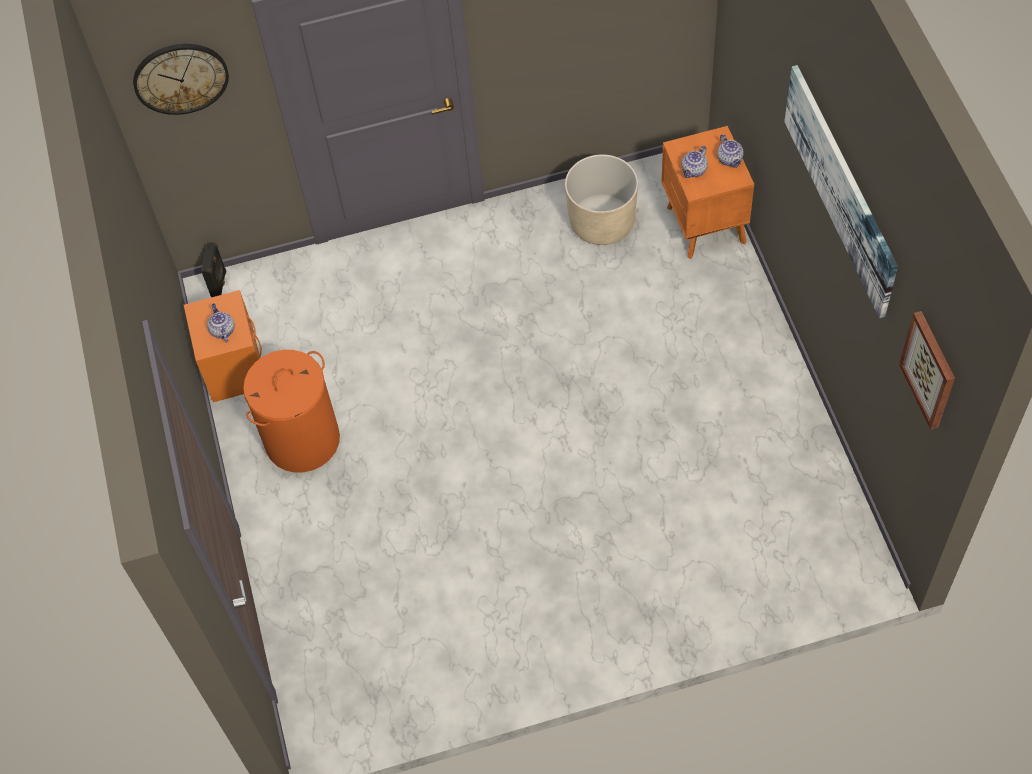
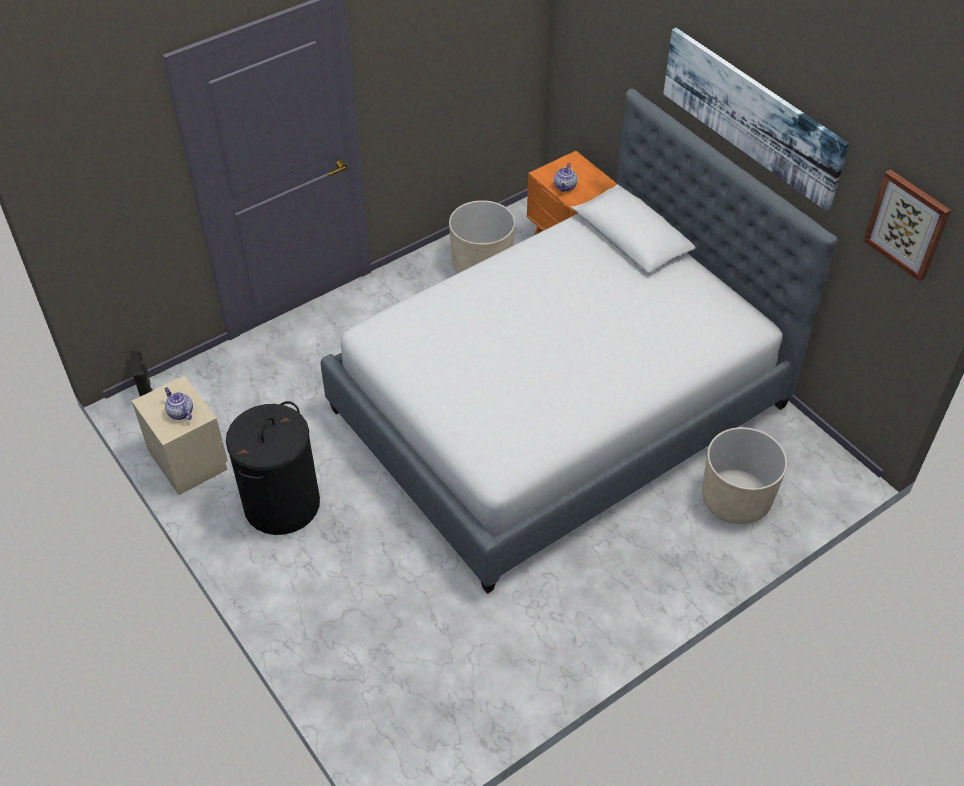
camera: 25 degrees left, 10 degrees down
(180, 78) = (99, 154): wall clock -> none
(233, 367) = (188, 460): orange nightstand -> beige nightstand
(302, 440) = (282, 504): orange laundry basket -> black laundry basket
(609, 413) = (559, 408): none -> bed
(730, 159) = (591, 173): teapot -> none
(743, 567) = (735, 499): none -> beige planter

